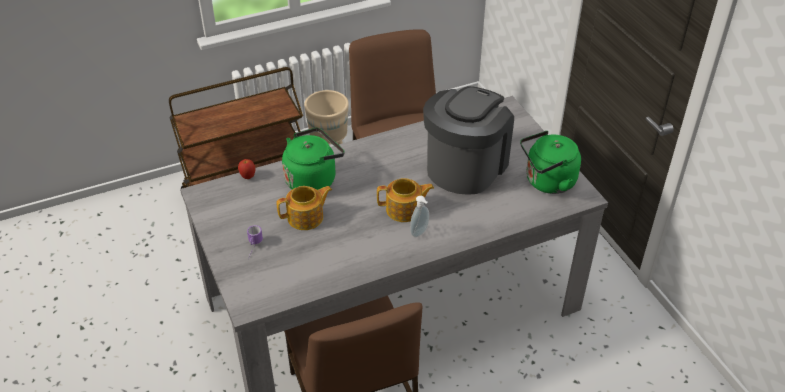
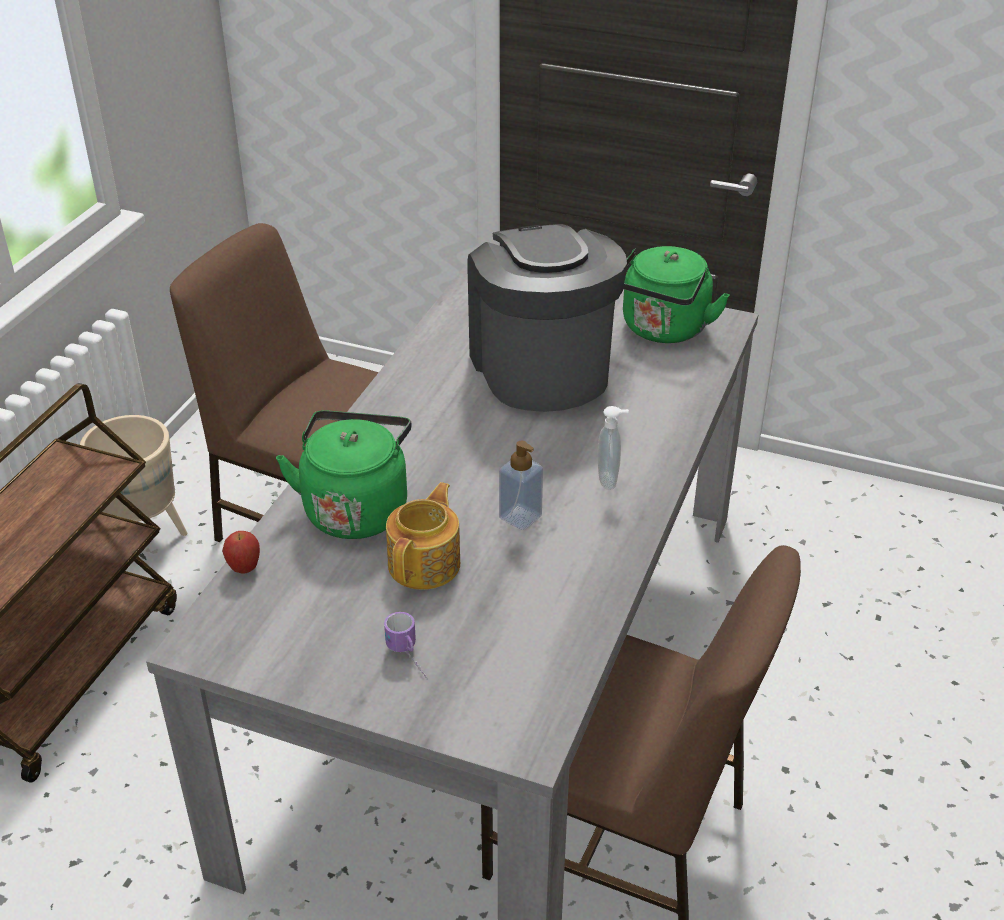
camera: 45 degrees left, 5 degrees down
(364, 223) = (520, 517): none -> soap dispenser
(404, 210) = (547, 466): teapot -> none

